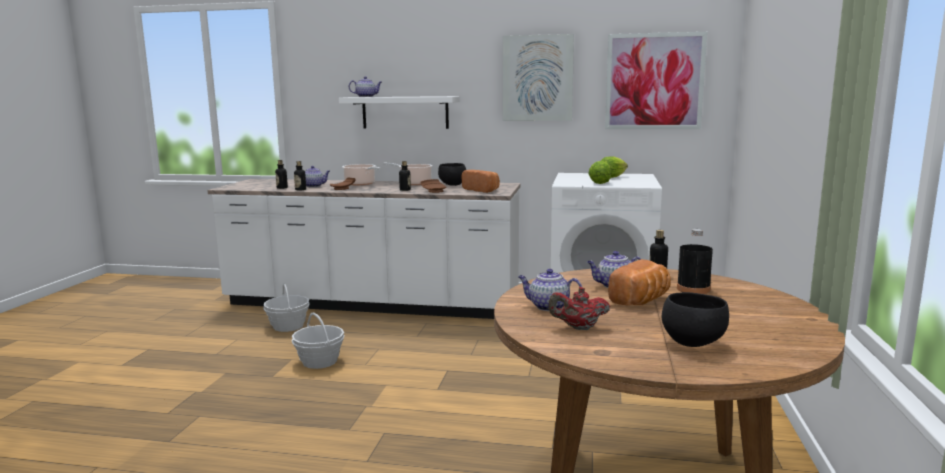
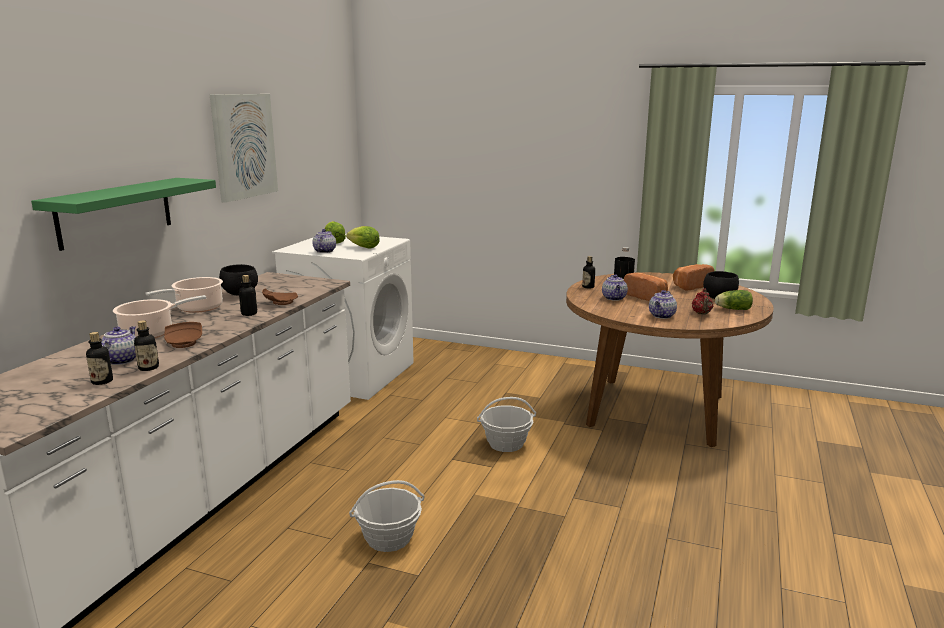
camera: 80 degrees left, 5 degrees up
(288, 326) = (232, 573): basket -> basket (506, 443)
(366, 97) = (91, 196): teapot -> teapot (324, 251)
(405, 112) = (115, 212): white shelf -> green shelf
(482, 190) = (301, 286): bread -> bread (690, 286)
(627, 348) = (732, 309): none -> lettuce
(654, 81) = (318, 142): picture -> none

